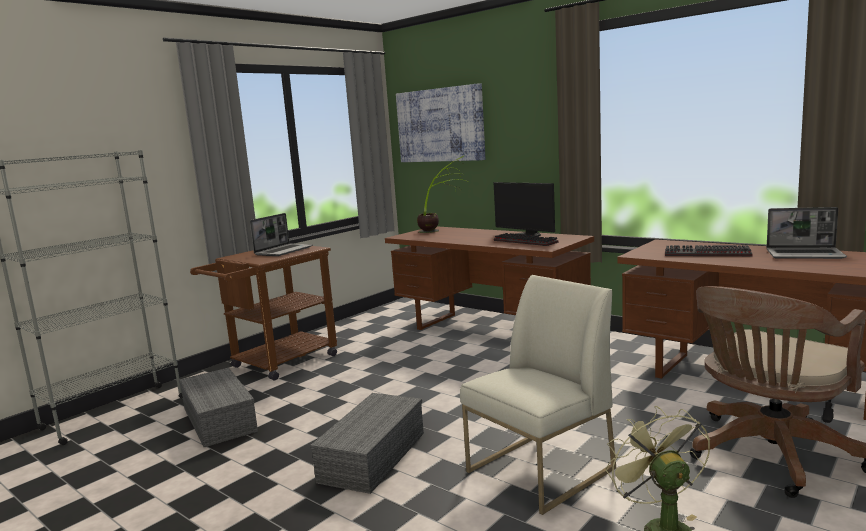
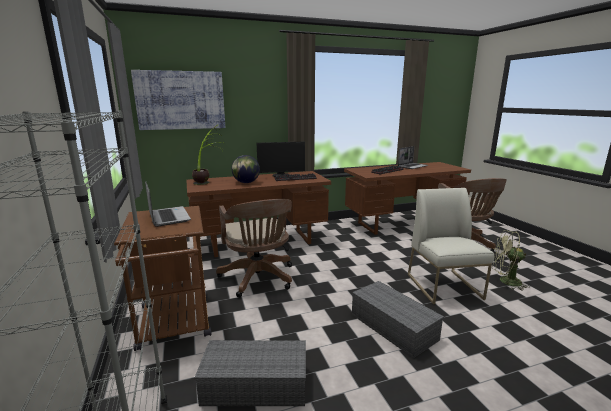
camera: 60 degrees left, 5 degrees up
(396, 361) = (259, 279): none -> brown office chair
(461, 237) = (246, 182): none -> globe

